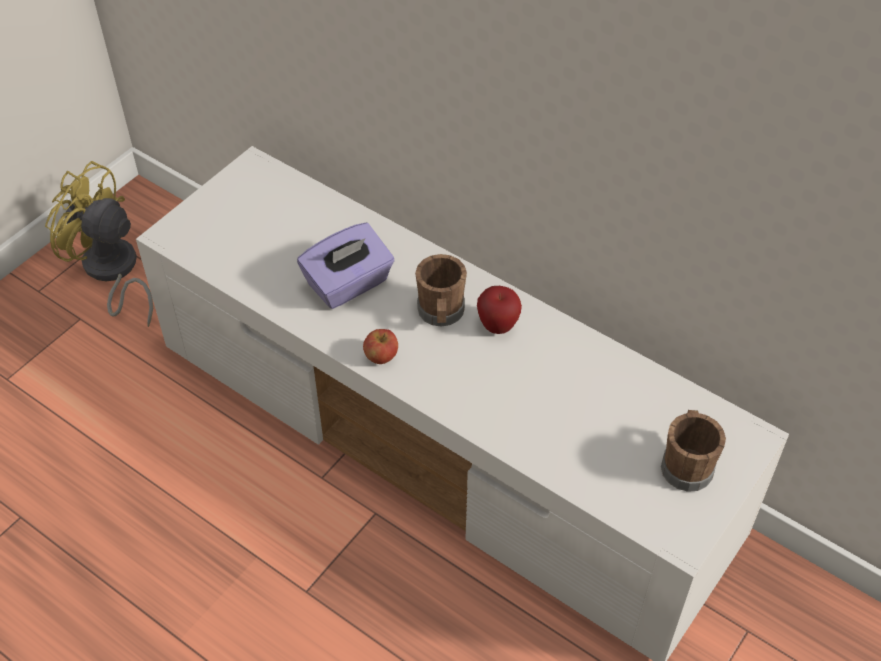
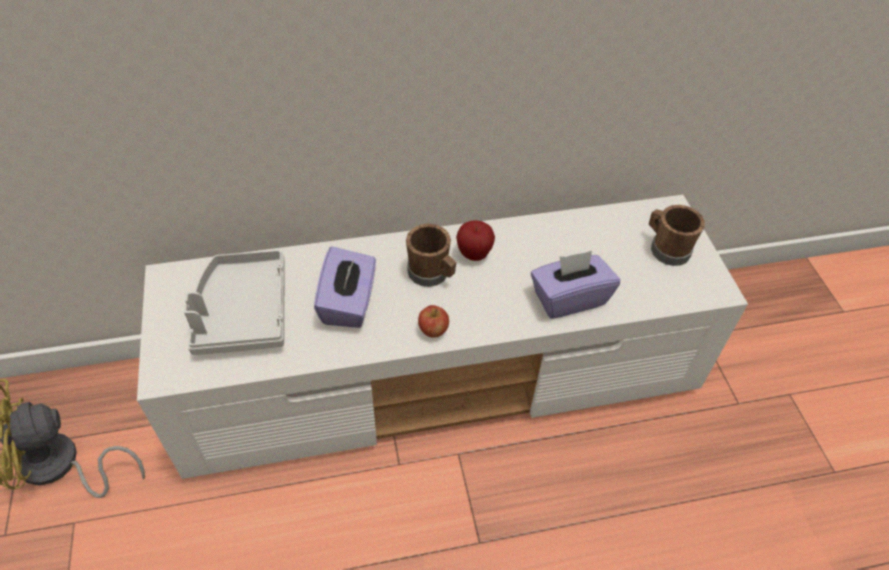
camera: 50 degrees left, 0 degrees up
(269, 231) = (242, 312): none -> grey tray
(527, 426) = (569, 298): none -> purple tissue box

